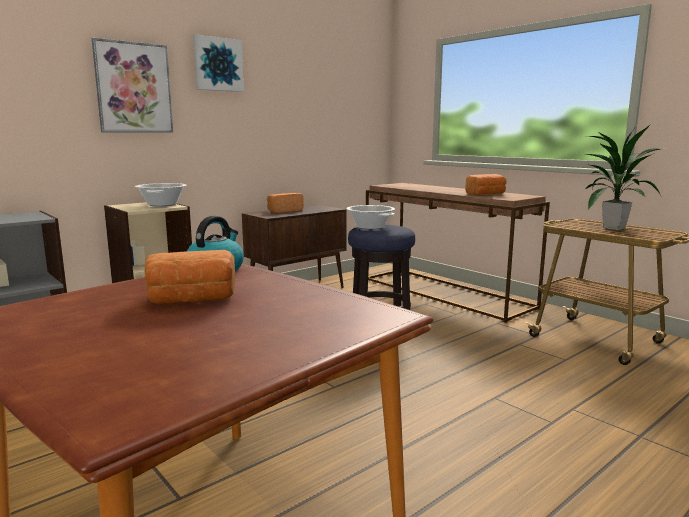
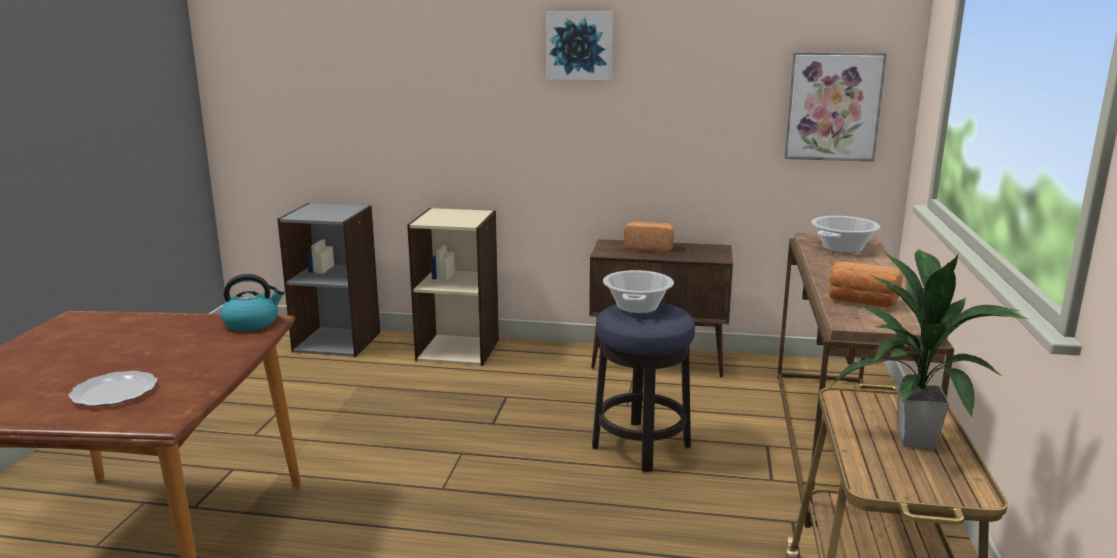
camera: 50 degrees right, 5 degrees up
(133, 88) = (471, 80): picture -> picture (833, 106)
(162, 204) = (467, 219): cooking pot -> cooking pot (843, 248)
(192, 300) = (152, 348): bread -> none
(284, 322) = (116, 392): none -> plate

